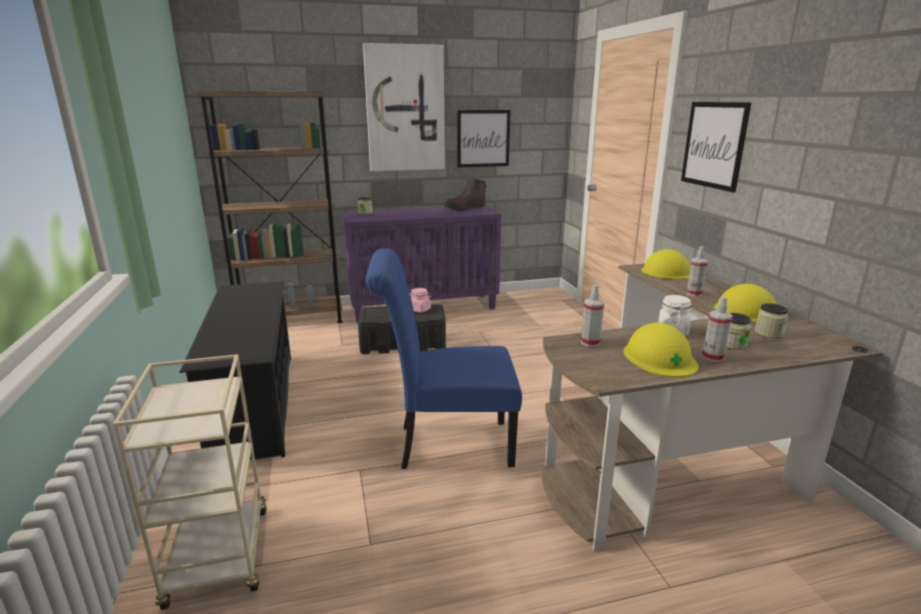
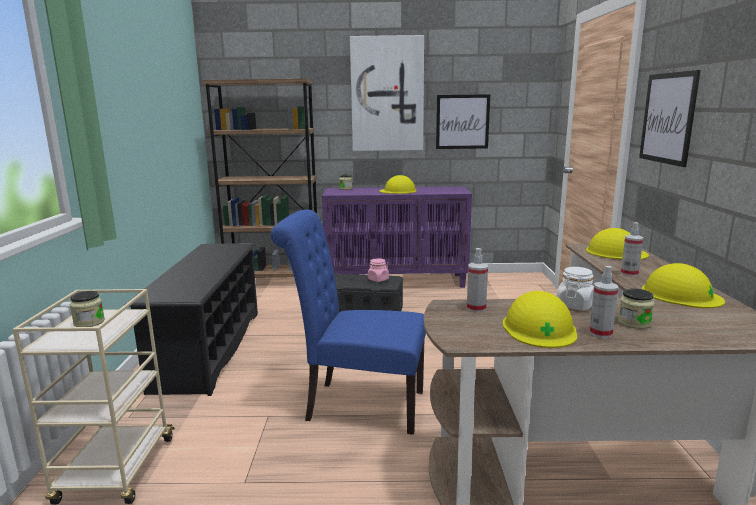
camera: 15 degrees right, 5 degrees down
(424, 213) = (398, 191): none -> yellow hard hat
(465, 209) = (440, 188): brown boot -> none
(768, 333) = (688, 316): jar -> jar (89, 322)

